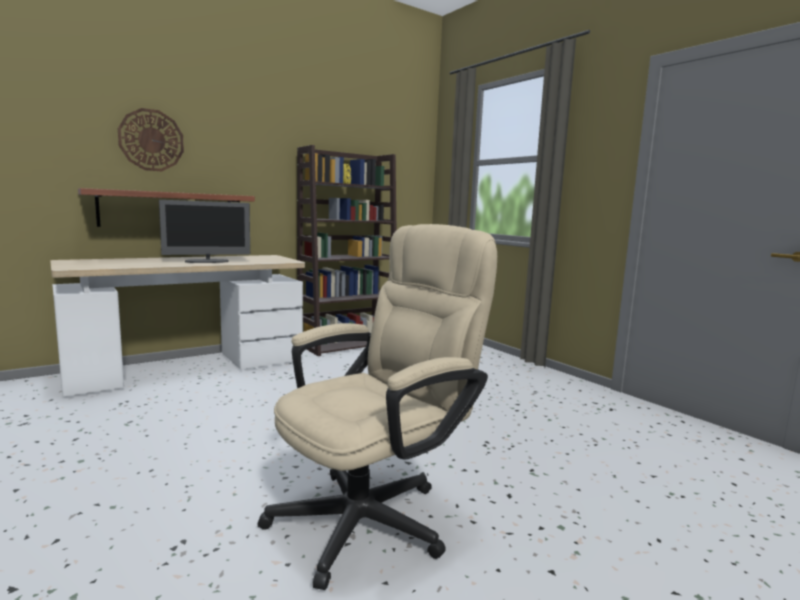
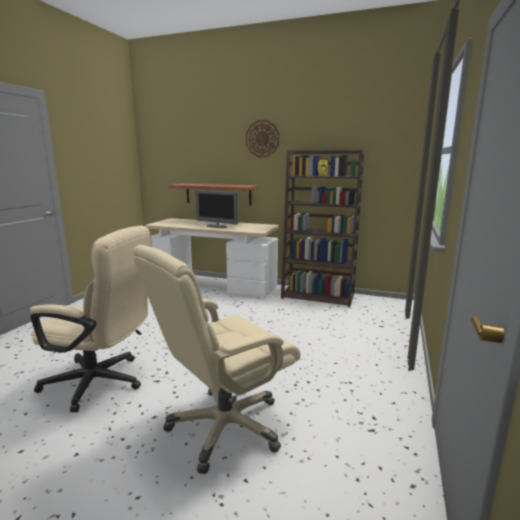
camera: 55 degrees right, 5 degrees up
(151, 140) = (211, 155): wall clock -> wall clock (262, 138)
(564, 461) = (225, 427): none -> beige office chair

